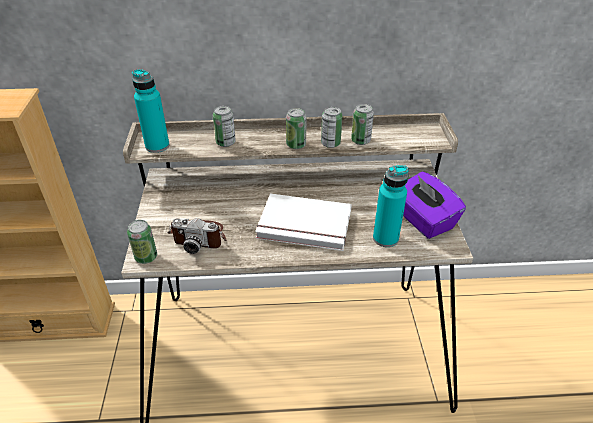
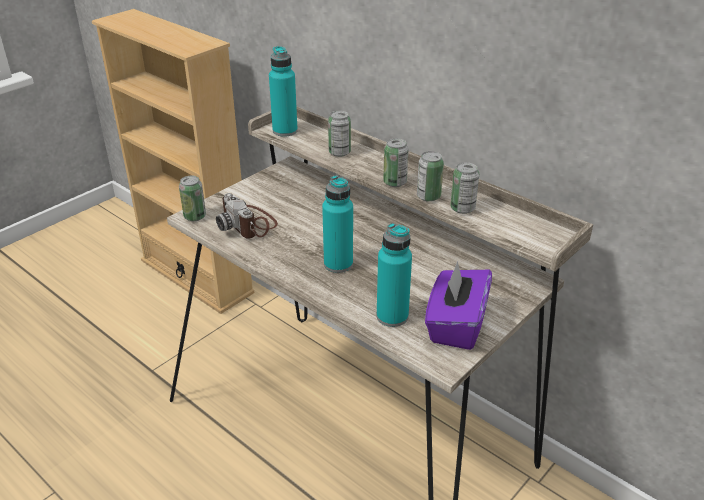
camera: 45 degrees right, 5 degrees down
(304, 226) = (338, 264): white book -> turquoise bottle

